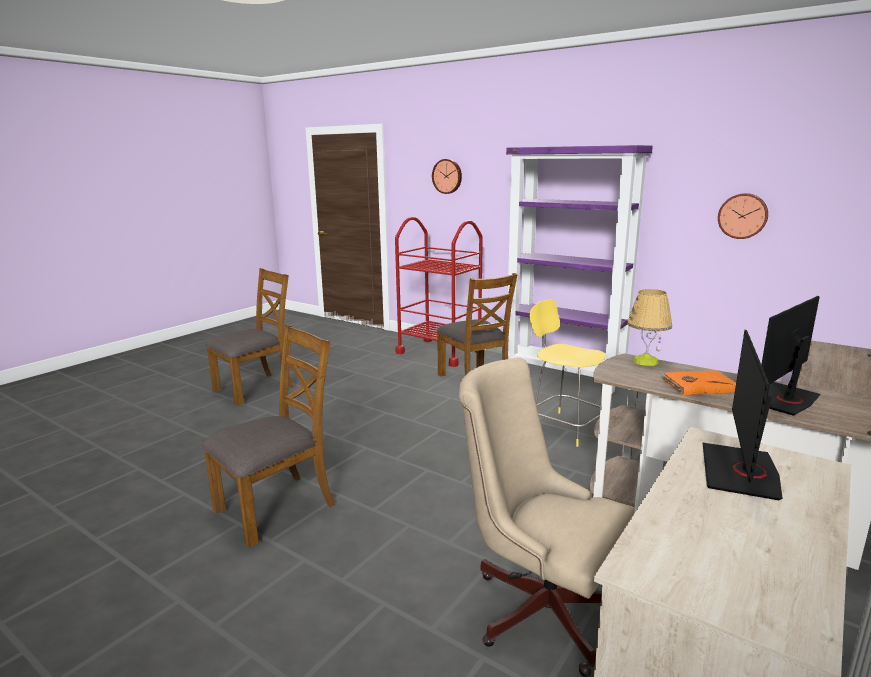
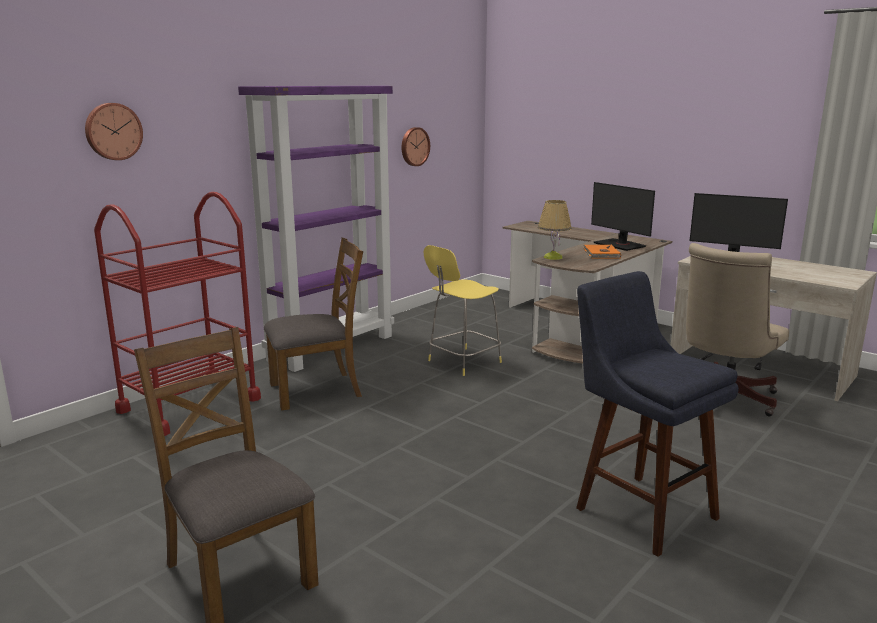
camera: 85 degrees left, 0 degrees up
(276, 507) = (639, 509): brown chair -> blue stool

